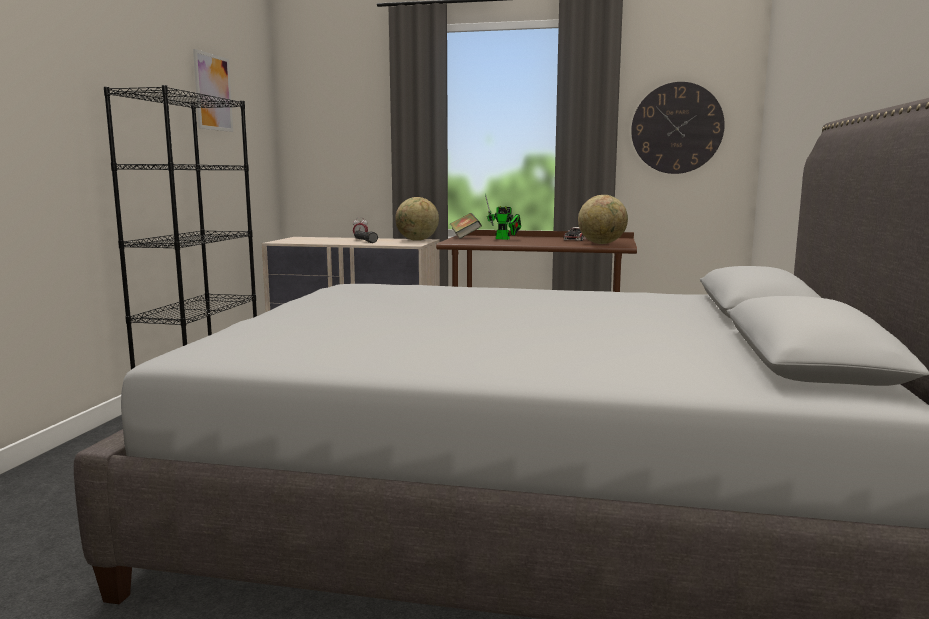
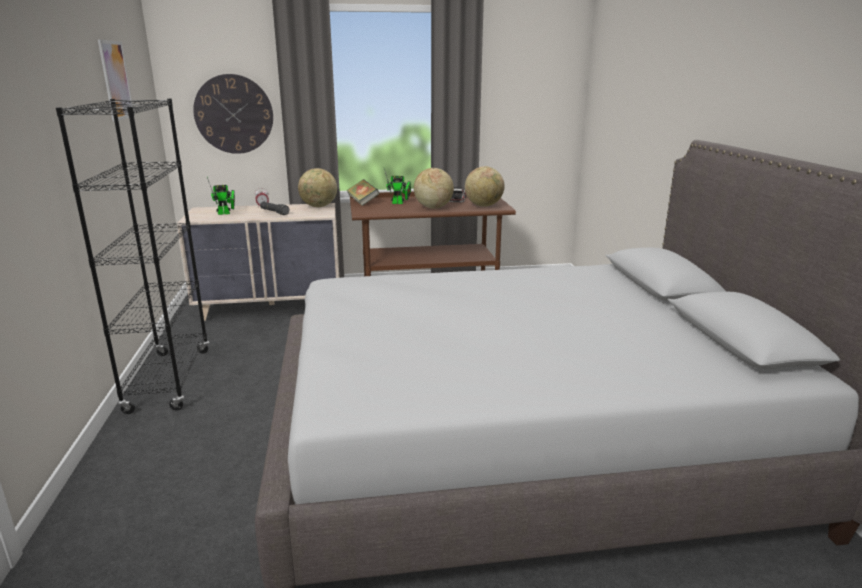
camera: 20 degrees left, 10 degrees up
(317, 240) = (226, 213): none -> toy robot
(537, 242) = (433, 207): none -> globe
(677, 128) = (524, 102): wall clock -> wall clock (234, 114)

